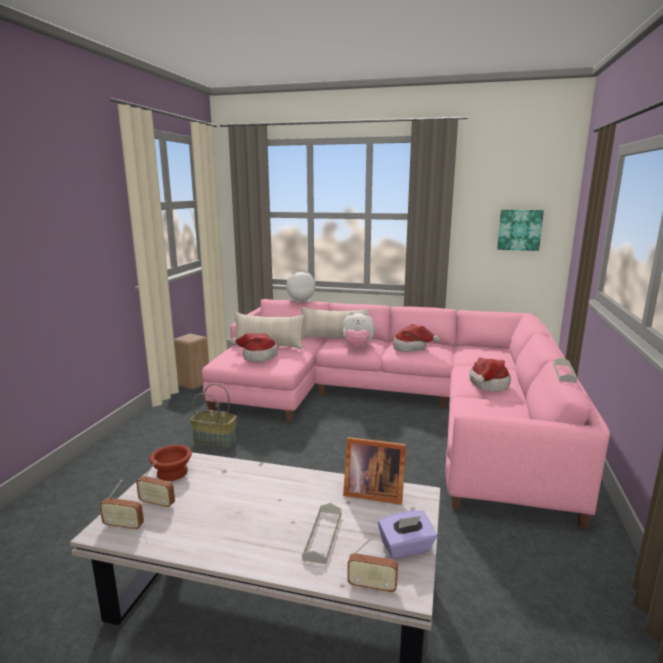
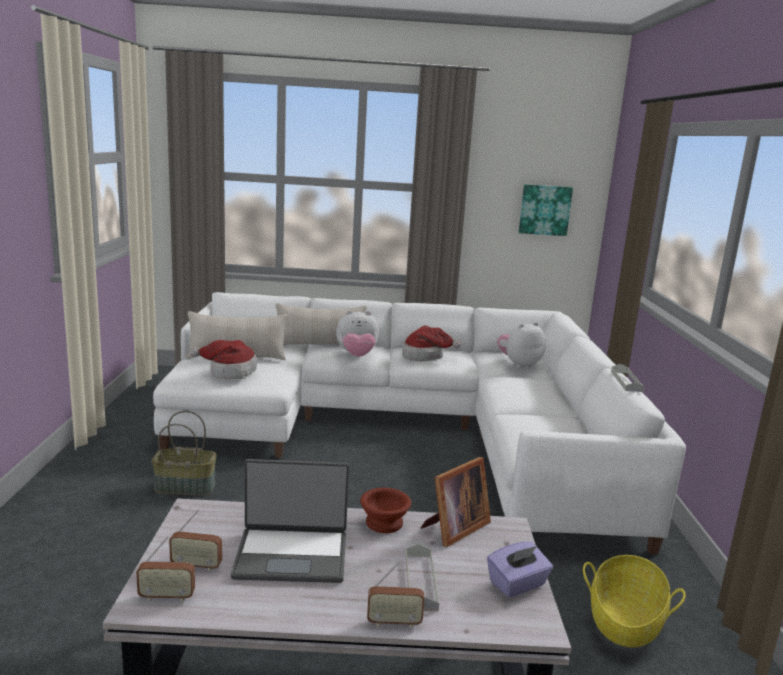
camera: 15 degrees left, 0 degrees up
(173, 473) = (197, 527): brown bowl -> brown bowl (386, 523)
(193, 383) = (121, 412): beige stool -> none
(231, 502) = (292, 555): none -> laptop
(300, 300) = (268, 295): plush toy -> plush toy (519, 364)
(371, 492) = (454, 529): picture frame -> picture frame turned 45 degrees counterclockwise
(372, 587) = (499, 628): radio -> radio (394, 622)
(399, 405) = (411, 429): pink sofa -> white sofa
(487, 385) = (530, 399): hat -> none
(537, 588) = (625, 621): none -> basket

